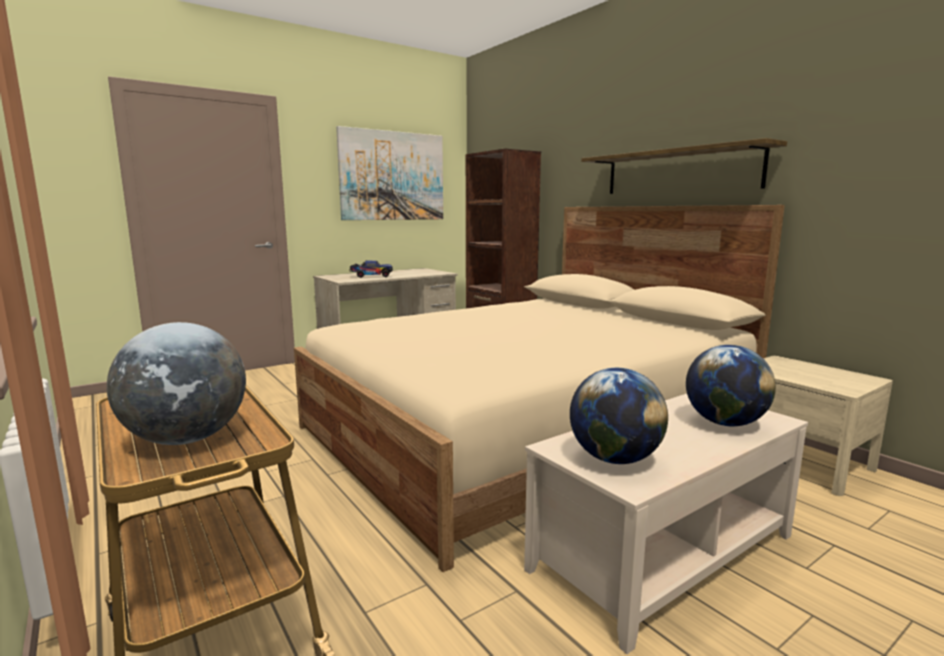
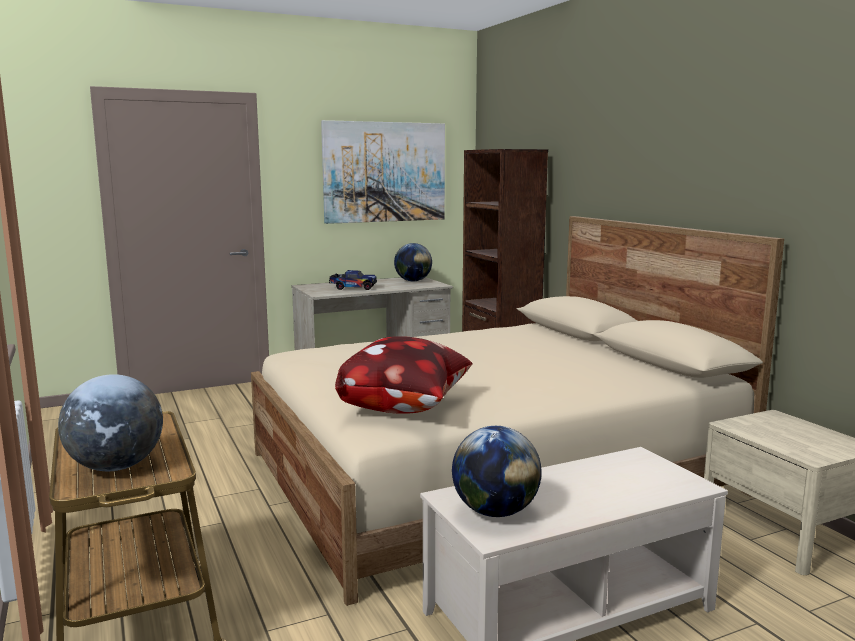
camera: 10 degrees right, 0 degrees up
(479, 365) = (407, 408): none -> pillow
(679, 171) = (684, 188): shelf -> none
(724, 423) = (635, 485): globe -> globe (413, 281)

